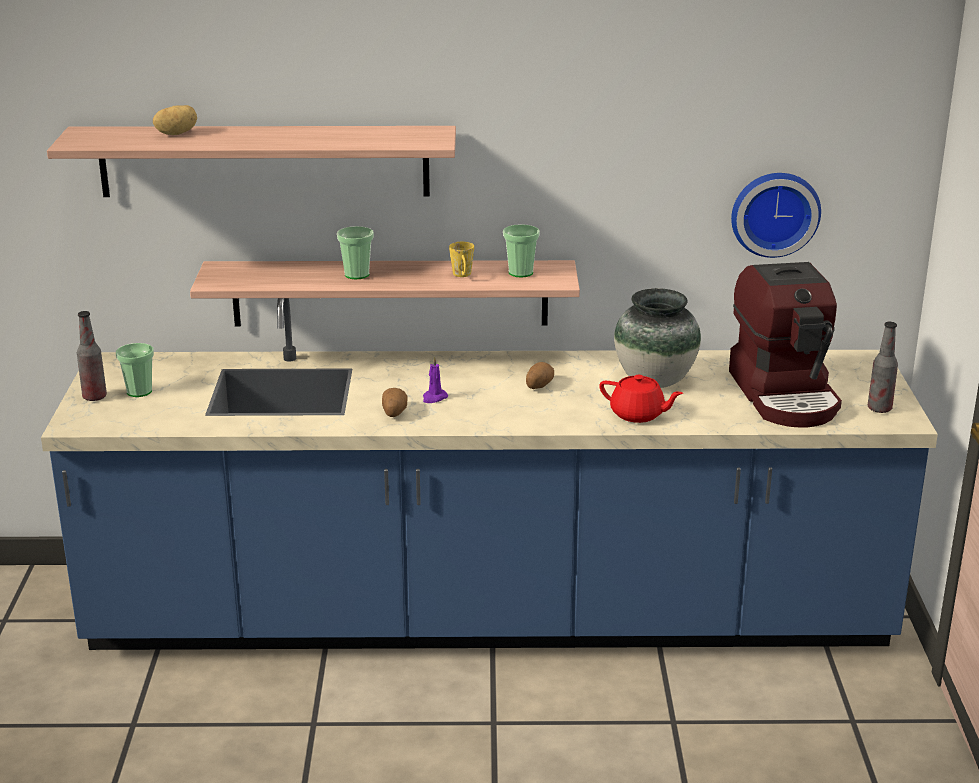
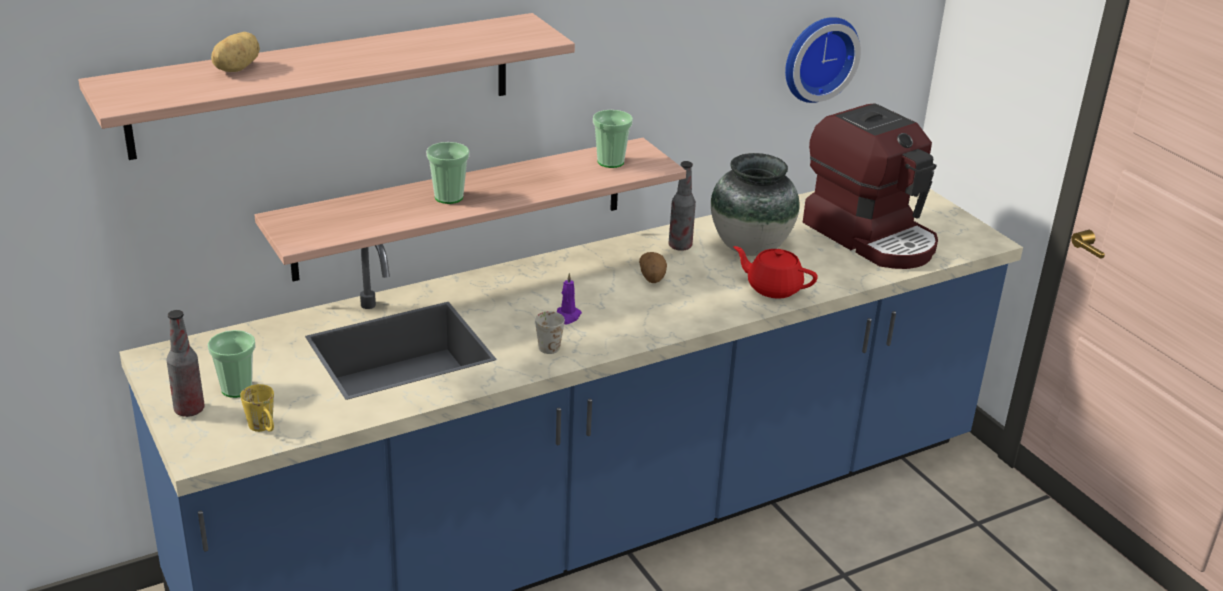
camera: 30 degrees left, 5 degrees up
(394, 413) = (546, 344): potato -> white mug
(463, 276) = (559, 177): yellow mug -> yellow mug (264, 428)
(638, 415) = (773, 288): red teapot -> red teapot turned 150 degrees counterclockwise
(879, 409) = (957, 232): bottle -> bottle (680, 246)

